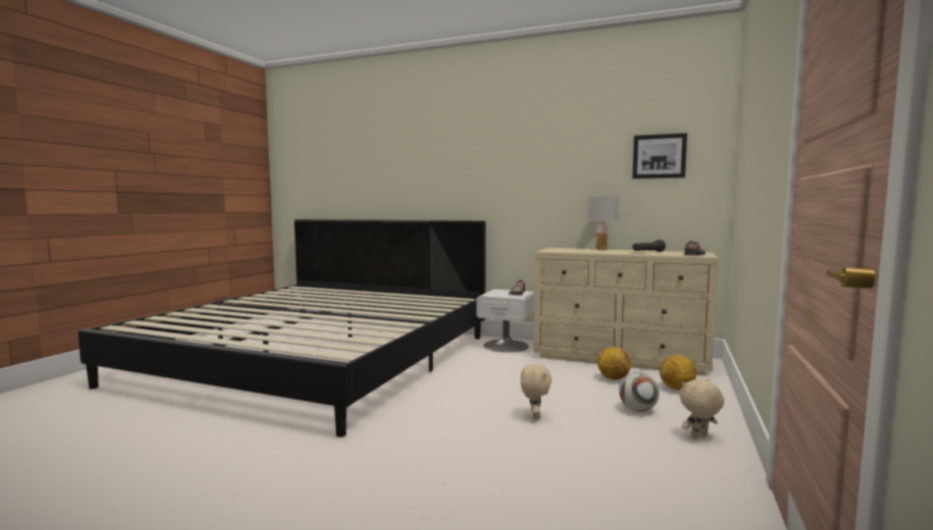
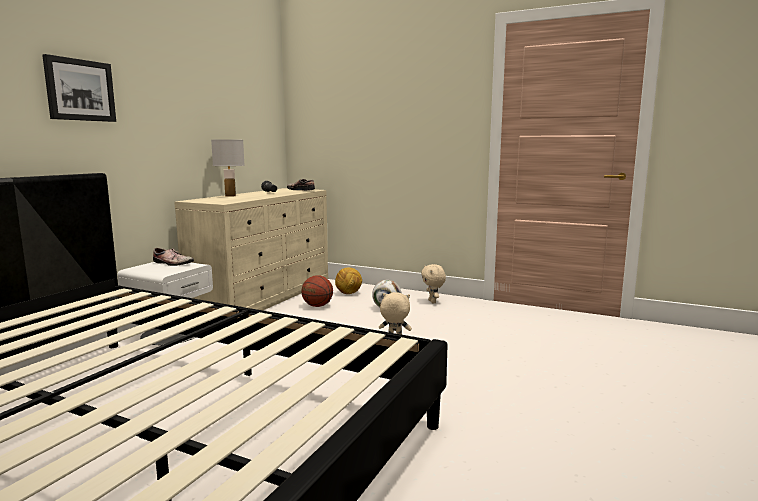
camera: 85 degrees left, 5 degrees up
(613, 379) = (317, 306): football -> basketball
(659, 156) = (246, 101): picture -> picture (80, 90)

